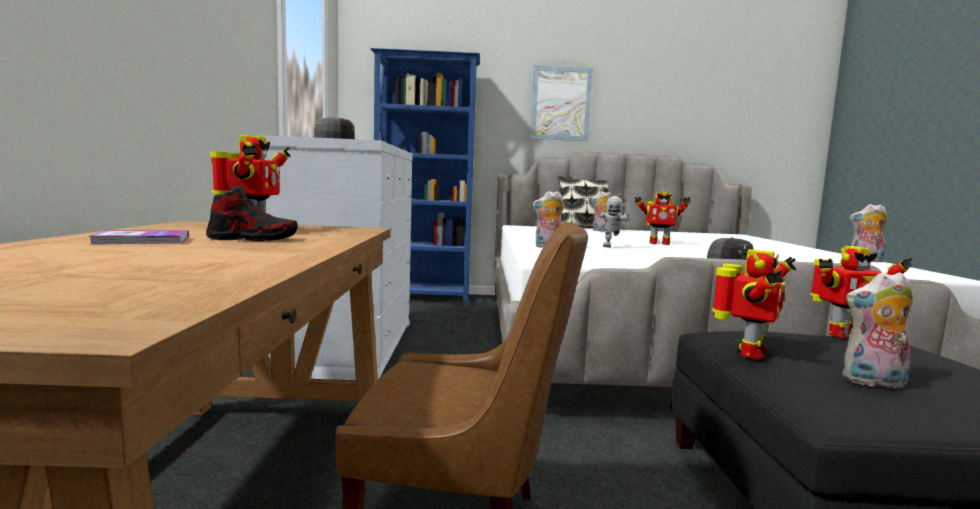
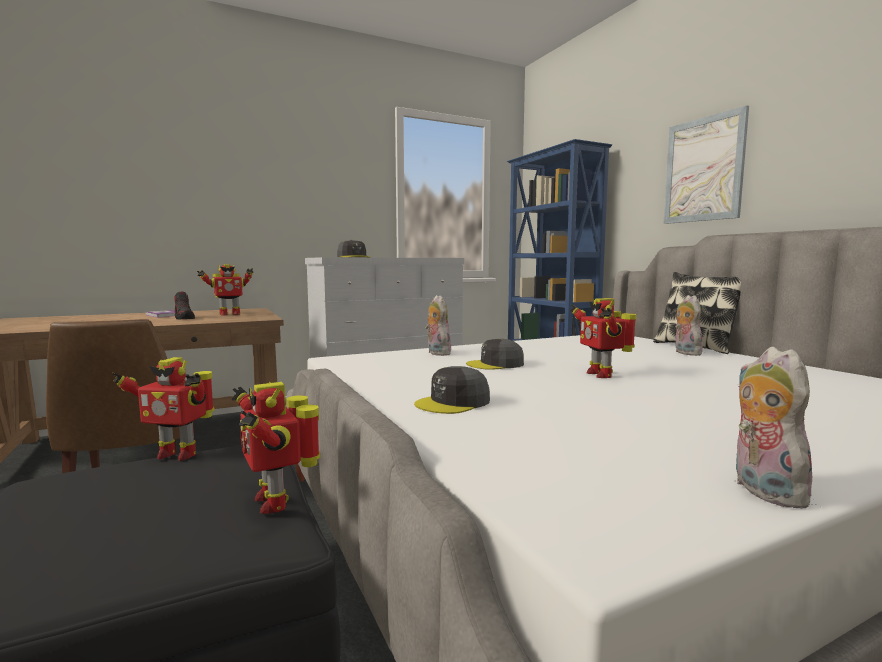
camera: 65 degrees right, 0 degrees up
(611, 247) = (495, 364): toy robot -> grey cap
(873, 382) = (83, 496): plush toy -> none

